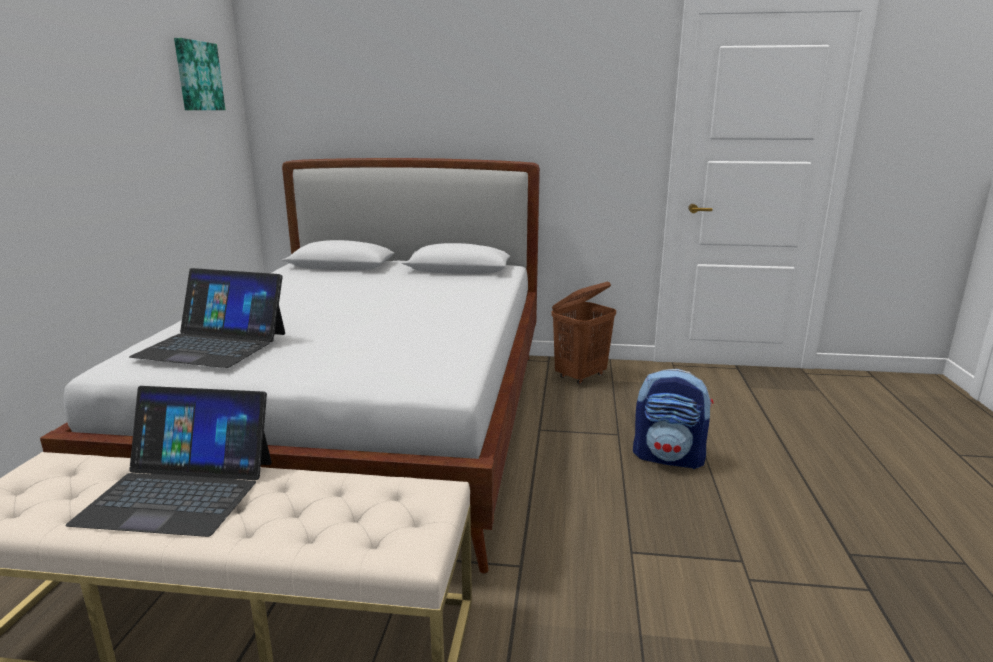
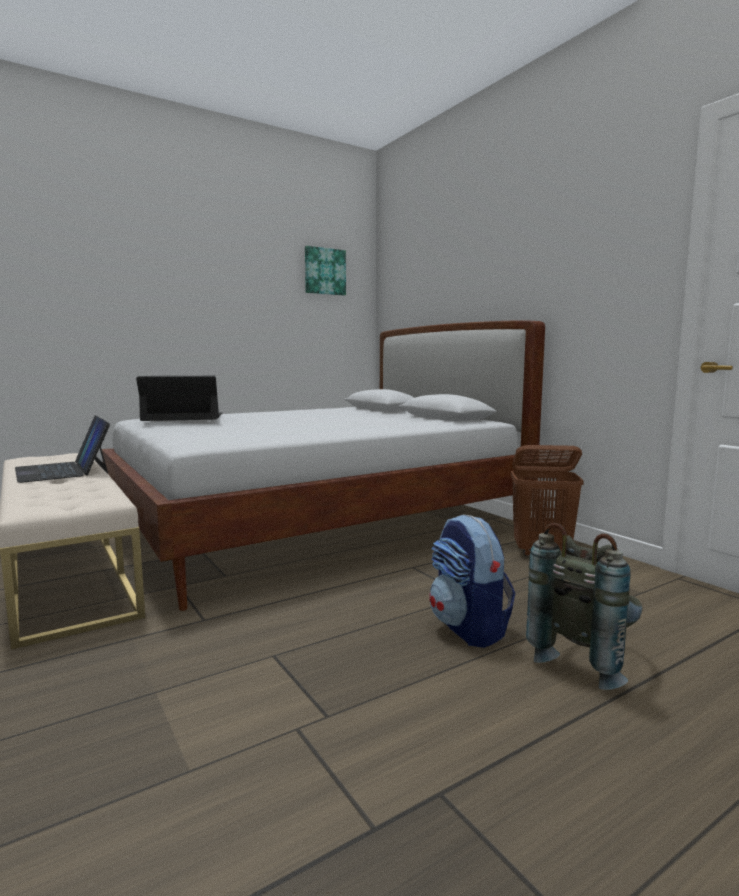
camera: 50 degrees right, 10 degrees down
(213, 344) = (183, 417): laptop -> laptop turned 105 degrees clockwise
(744, 443) = (585, 659): none -> grey backpack

